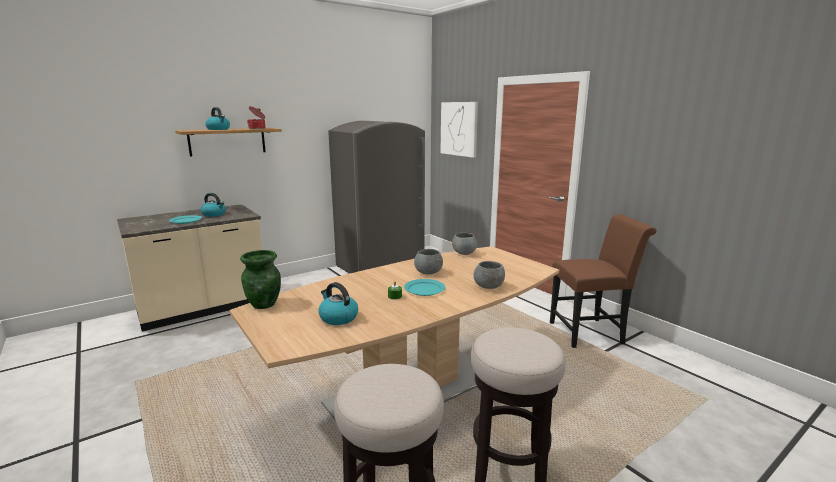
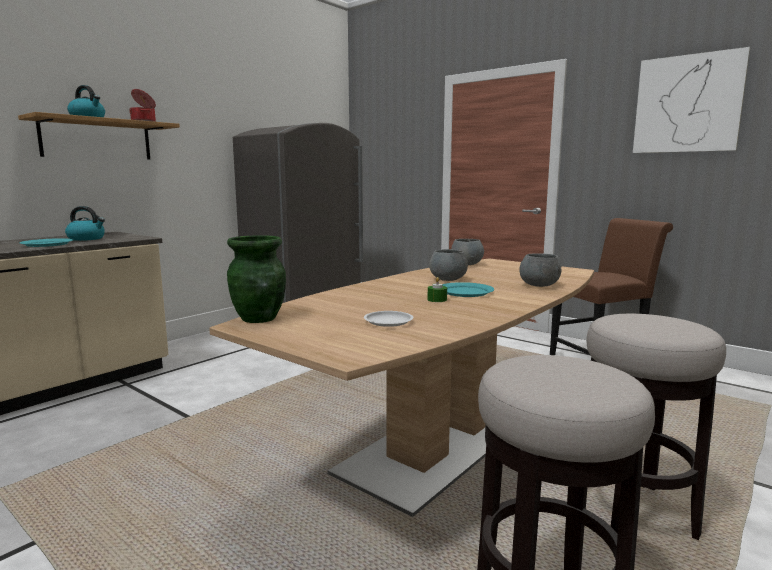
camera: 15 degrees left, 5 degrees down
(338, 317) = (388, 322): kettle -> white plate
(459, 129) = (391, 143): picture -> picture (687, 104)

